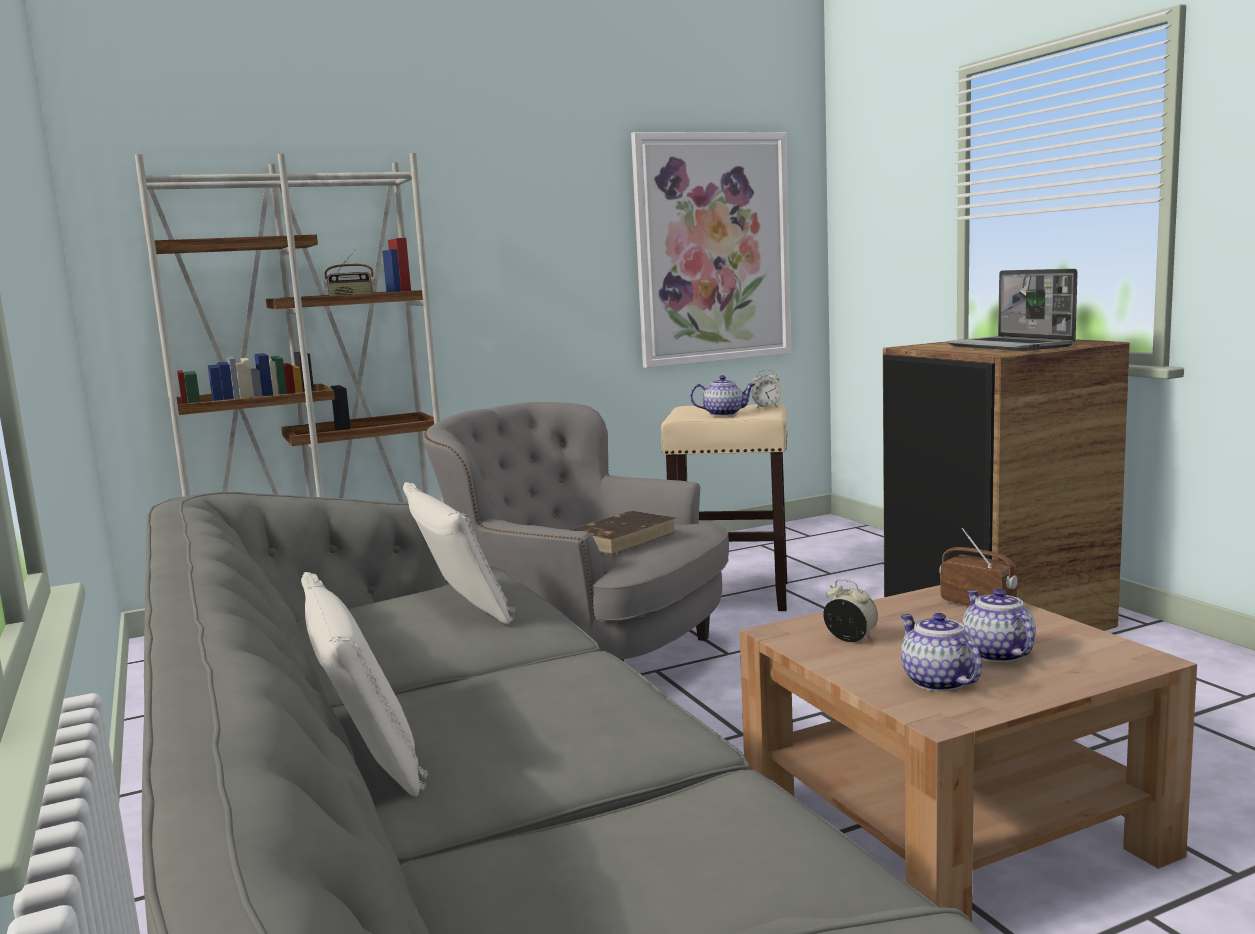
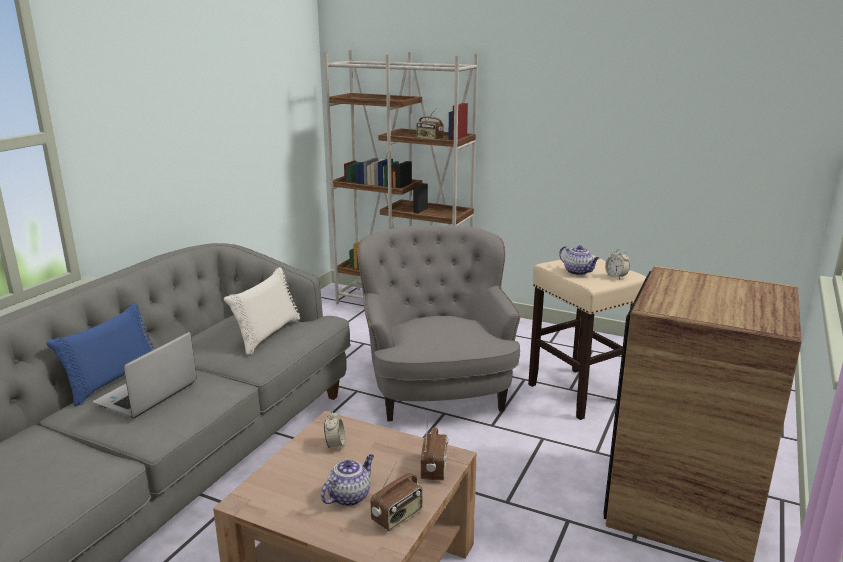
camera: 50 degrees right, 10 degrees up
(365, 747) = (112, 380): white pillow -> blue pillow
(621, 538) = (432, 330): brown book -> none
(712, 249) = (714, 132): picture -> none
(936, 681) = (292, 487): teapot -> none
(1011, 346) = (704, 303): laptop -> laptop (146, 395)
(1072, 638) = (397, 517): none -> radio

